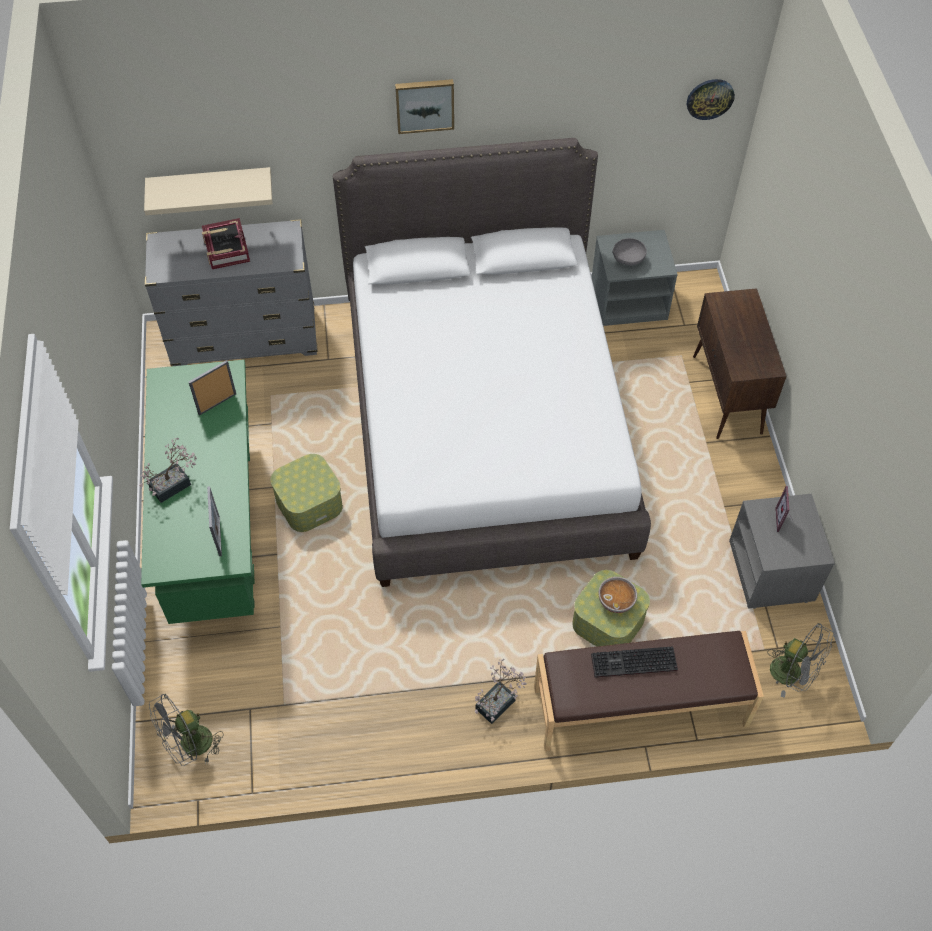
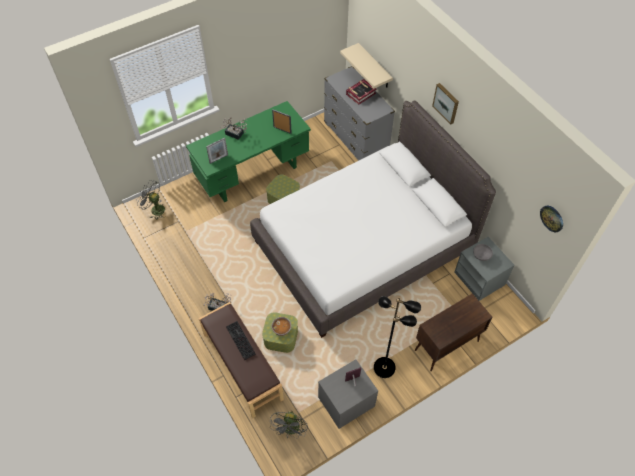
camera: 65 degrees right, 0 degrees up
(730, 491) = (384, 367): none -> black floor lamp

